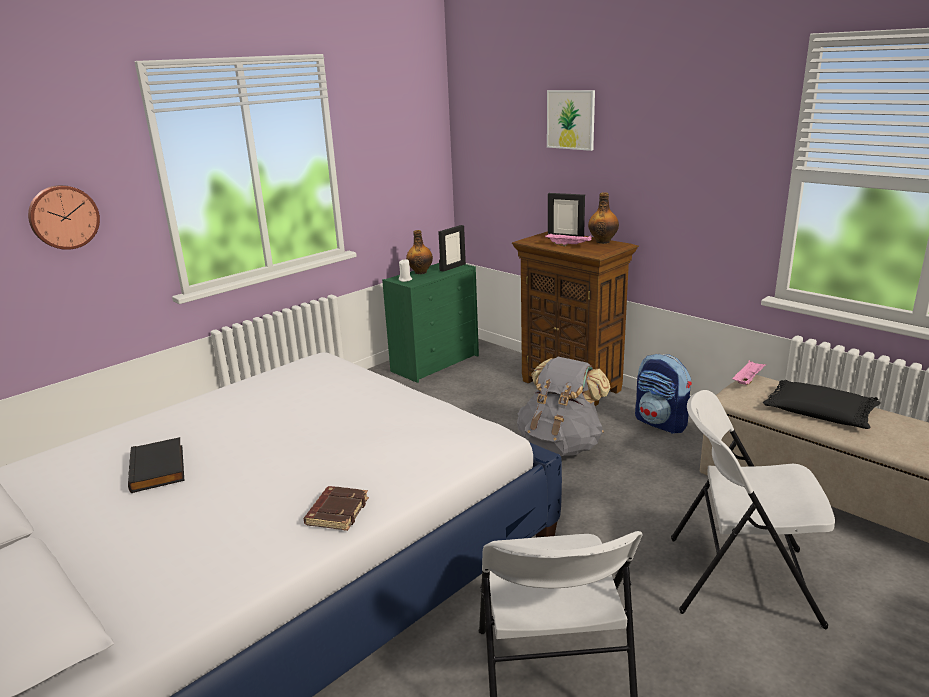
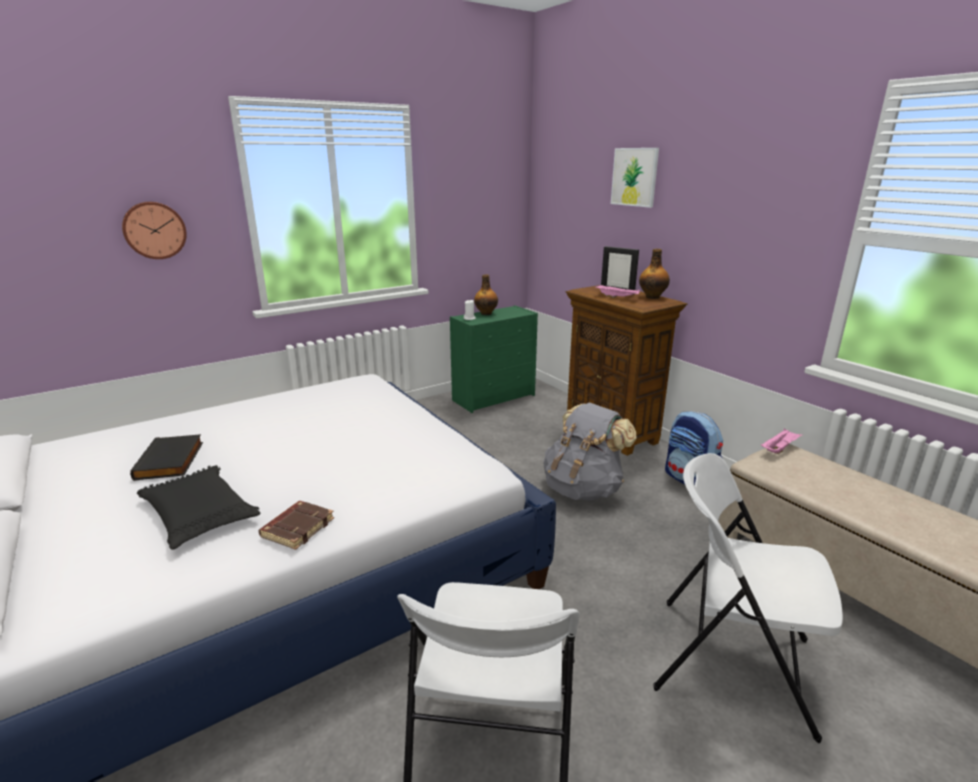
camera: 10 degrees right, 0 degrees up
(452, 267) = (516, 311): picture frame -> none
(820, 410) = (853, 491): black pillow -> black pillow (199, 511)

